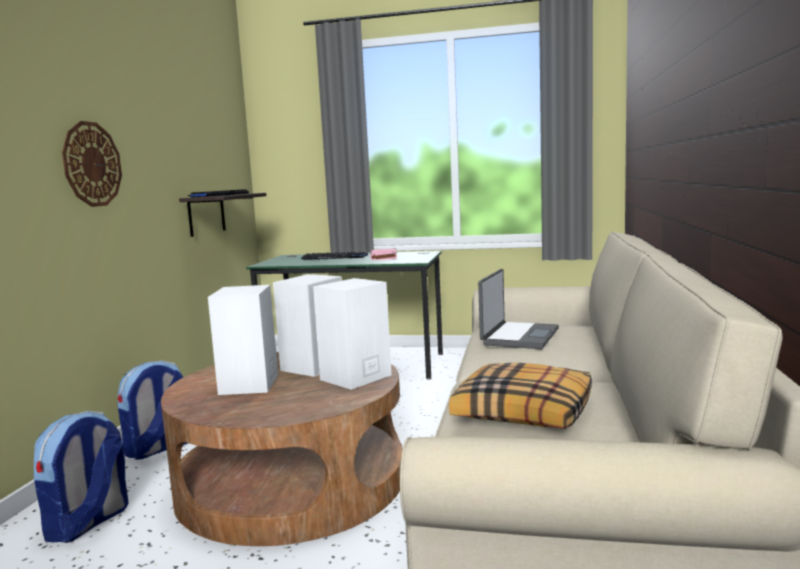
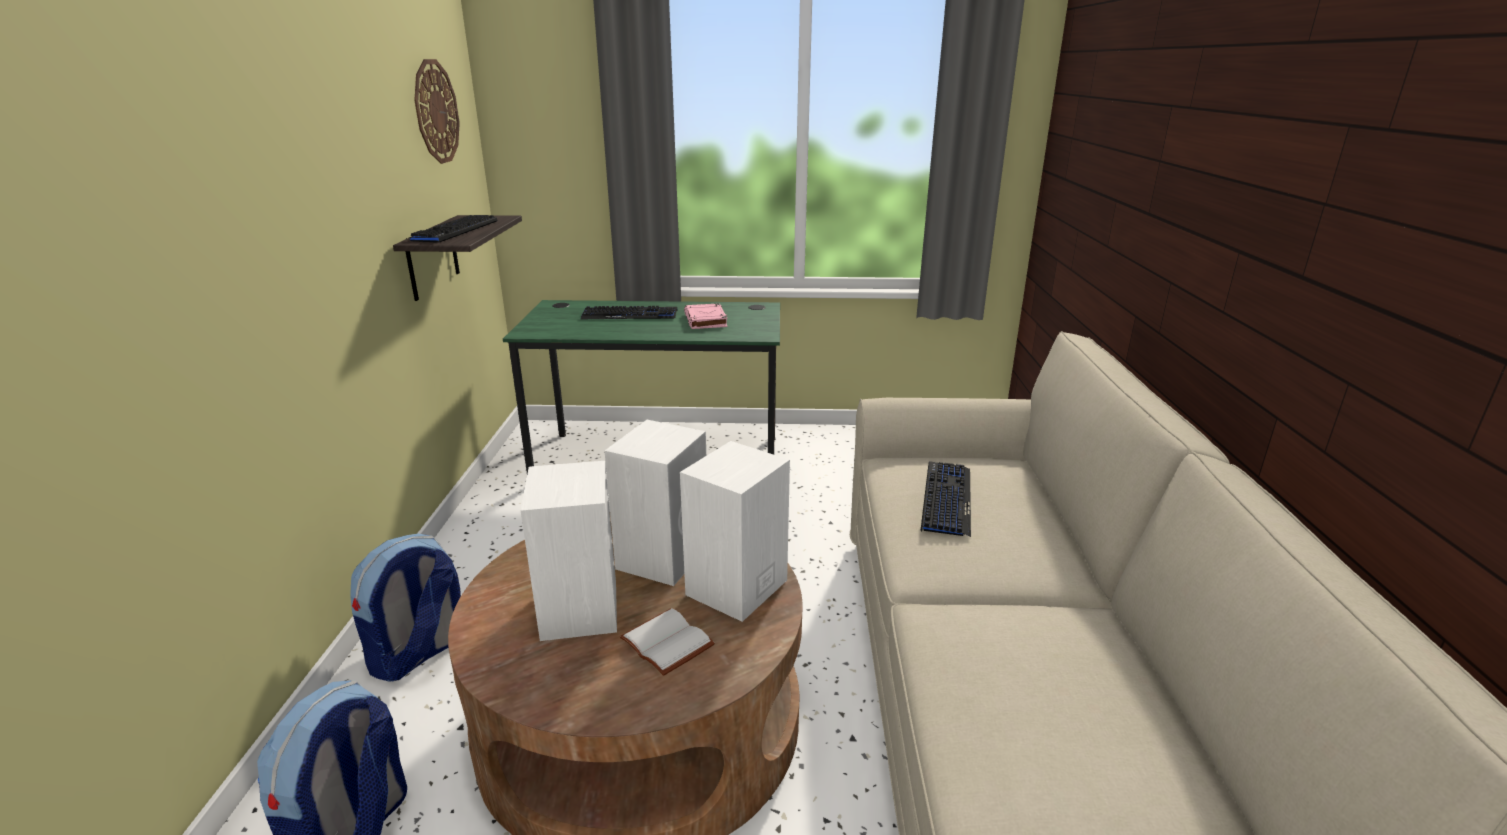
camera: 10 degrees left, 15 degrees up
(92, 164) = (255, 231): wall clock -> wall clock (436, 112)
(299, 396) = (669, 642): none -> white book
(518, 337) = (946, 499): laptop -> keyboard
(524, 412) = (1041, 714): pillow -> none

